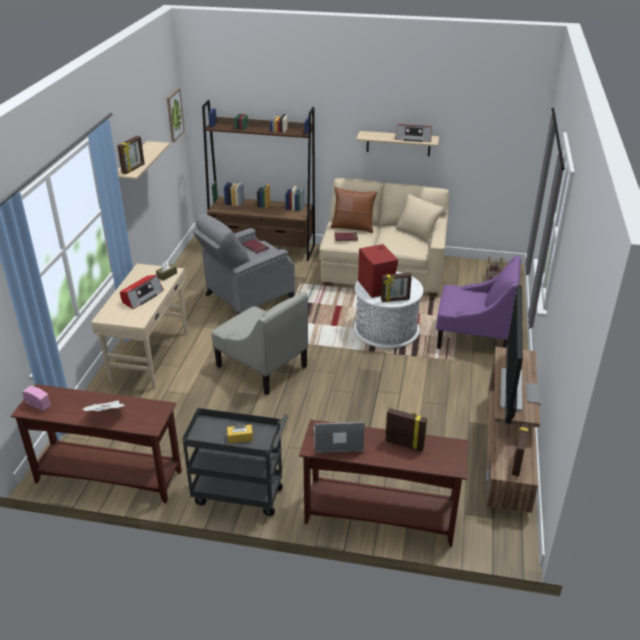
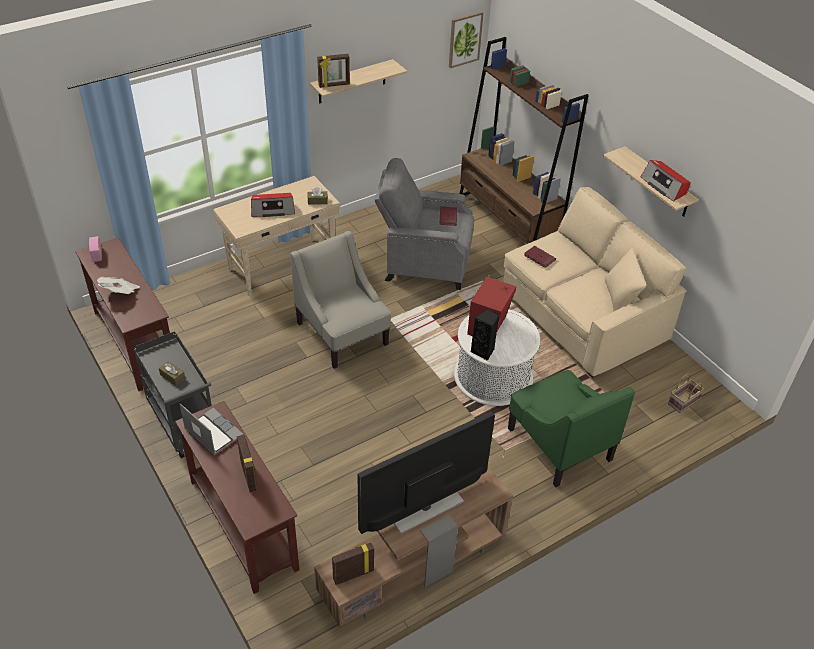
camera: 45 degrees right, 10 degrees up
(240, 437) = (172, 376): yellow tissue box -> brown tissue box
(260, 367) = (343, 334): grey armchair -> grey armchair turned 150 degrees clockwise
(353, 227) = (564, 251): brown pillow -> none
(395, 300) = (483, 351): picture frame -> black speaker
(472, 338) = (558, 444): purple armchair -> green armchair

